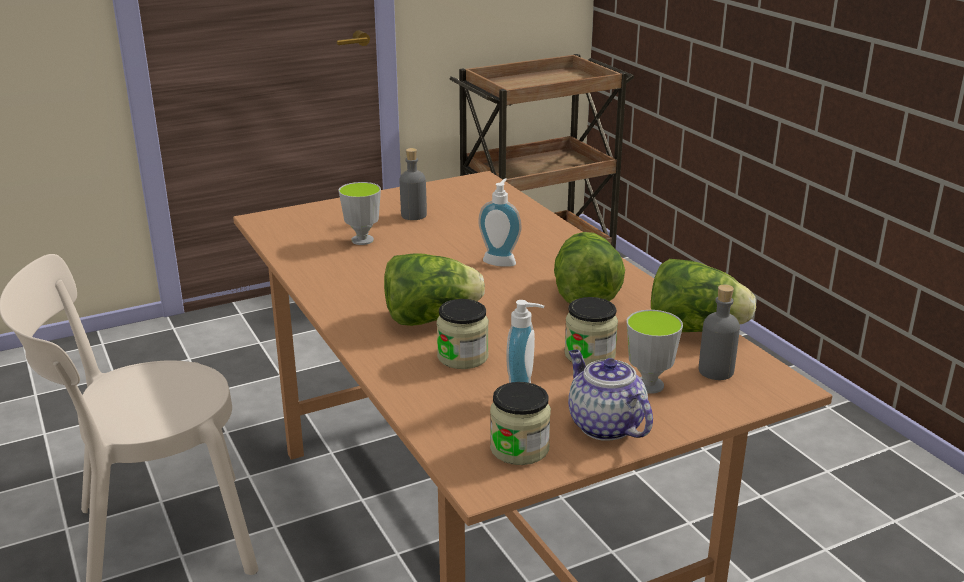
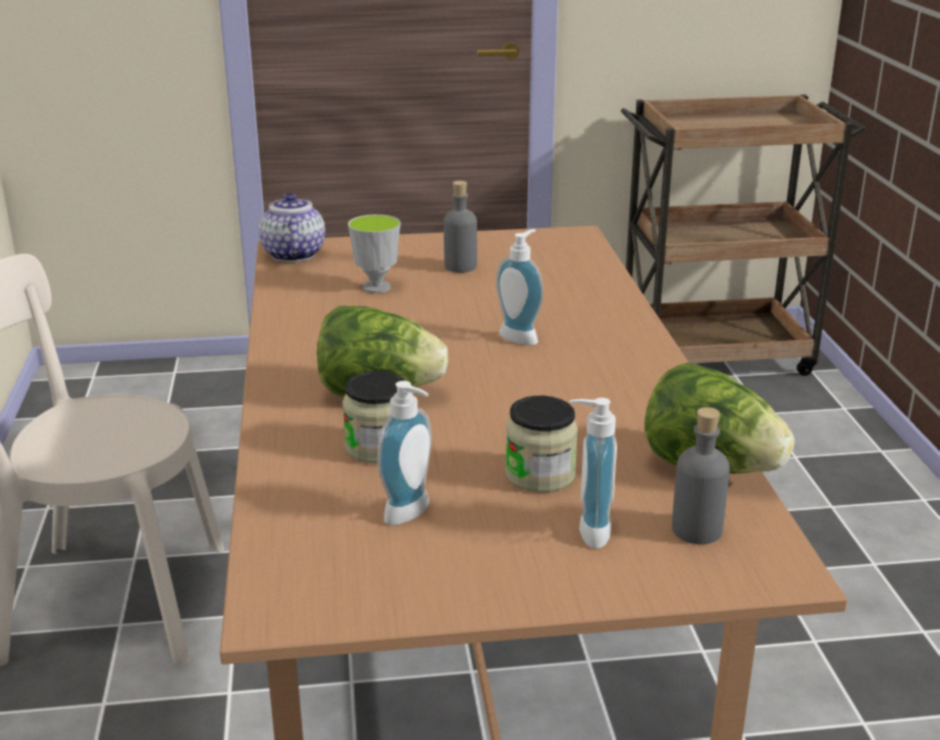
camera: 20 degrees right, 0 degrees up
(519, 448) = (353, 578): jar -> none
(584, 295) = (595, 396): lettuce -> none
(604, 425) = (485, 572): teapot -> teapot (292, 254)
(649, 385) = (587, 531): cup -> soap dispenser

